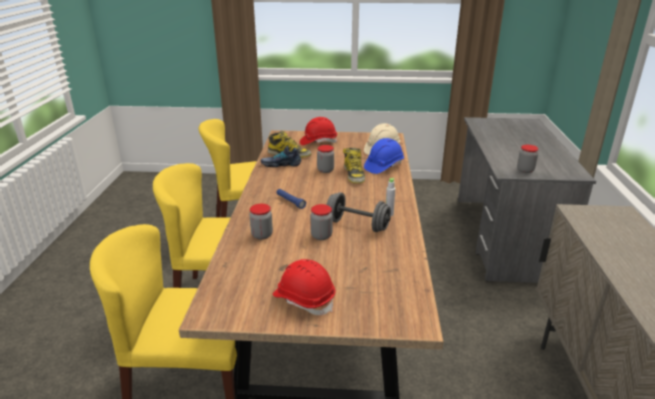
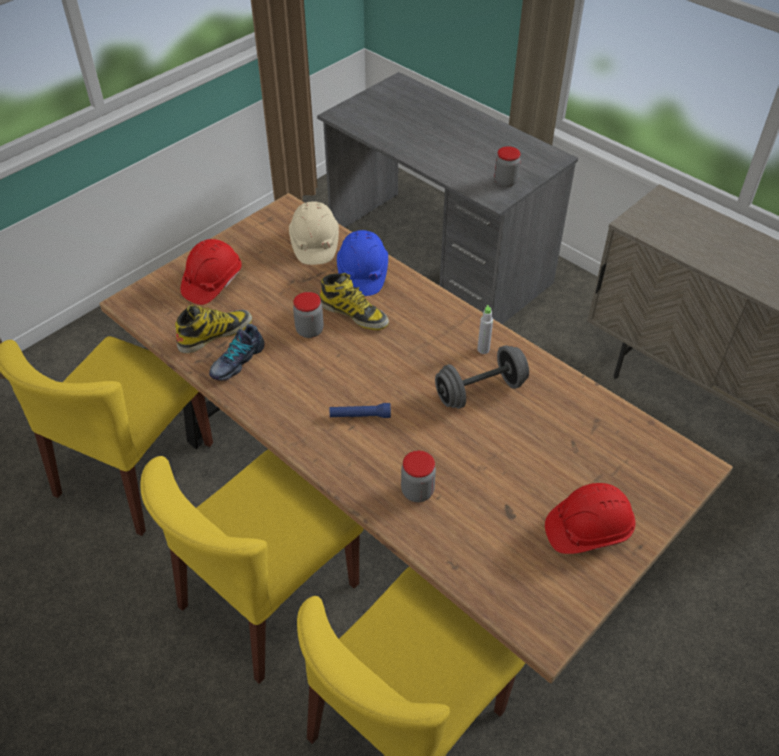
camera: 50 degrees left, 20 degrees up
(321, 236) = (473, 437): jar -> none

